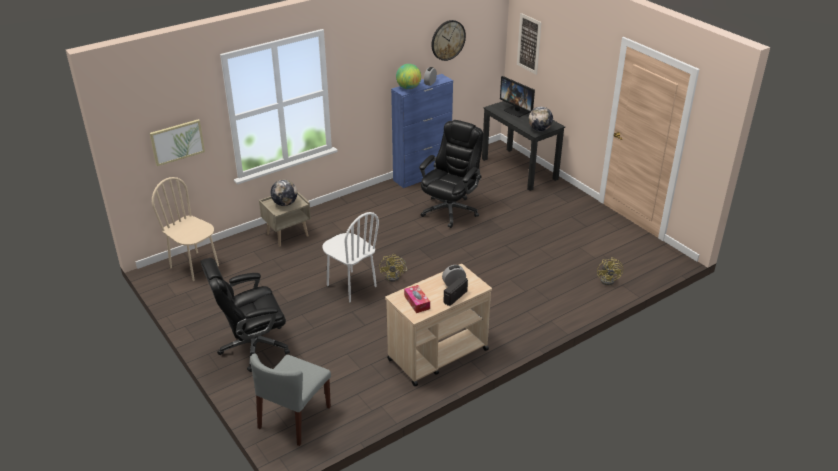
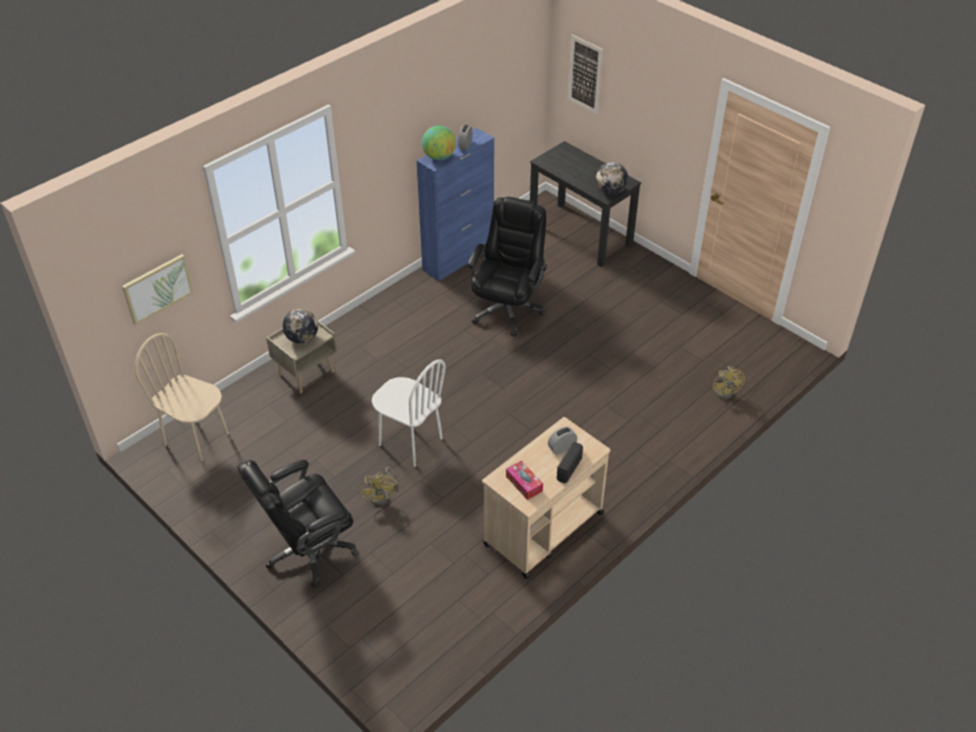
camera: 10 degrees left, 10 degrees up
(294, 418) = (390, 646): grey chair -> none
(395, 276) = (462, 420): yellow fan -> yellow fan (382, 495)
(448, 40) = (481, 83): wall clock -> none
(517, 111) = (574, 163): monitor -> none

